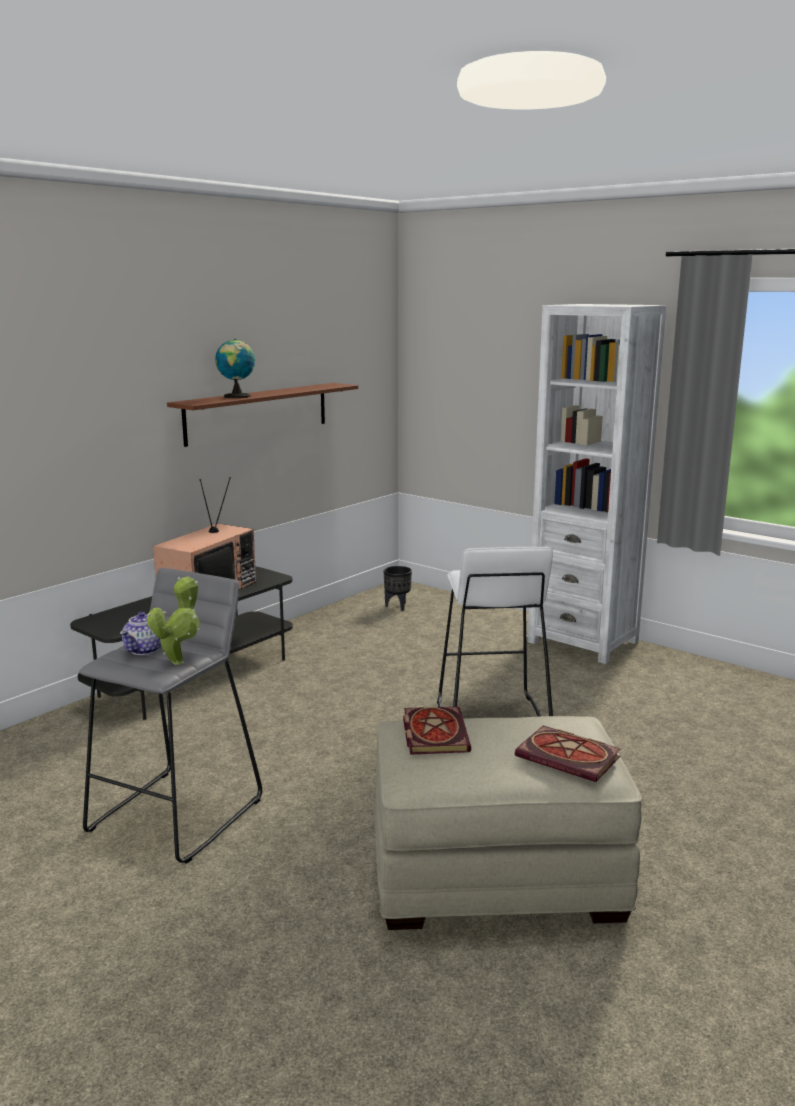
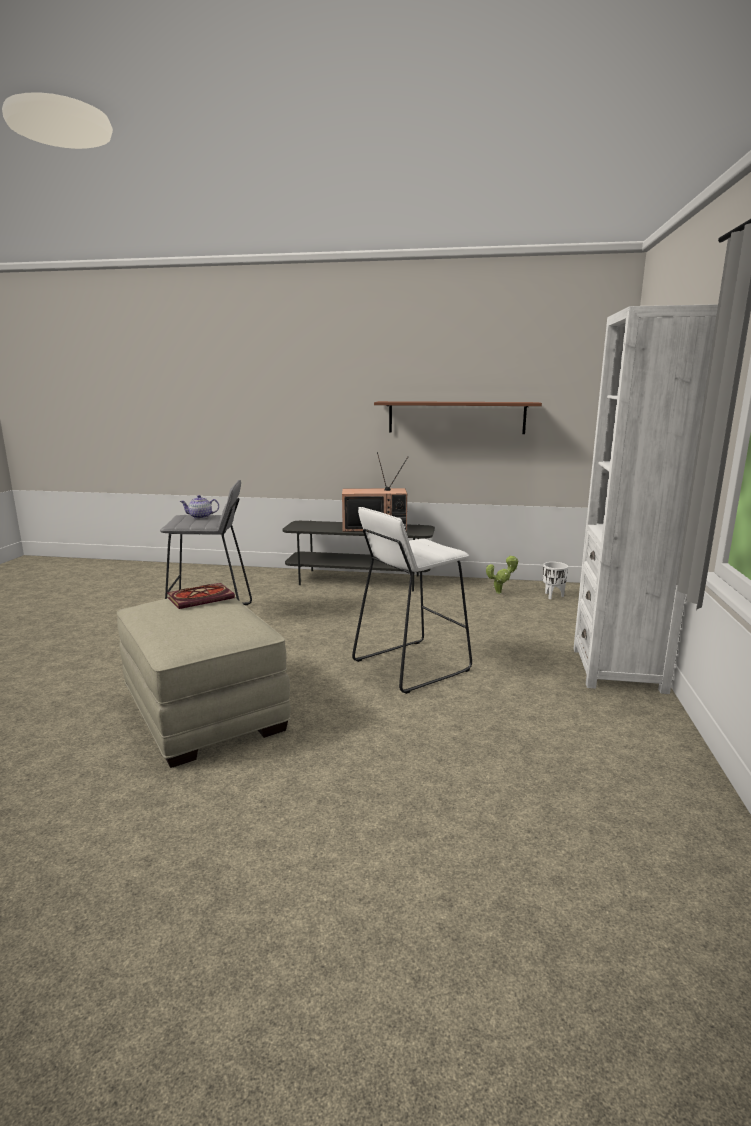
camera: 60 degrees right, 0 degrees up
(179, 661) = (191, 523): potted plant -> potted plant (500, 592)
(237, 396) = (424, 401): globe -> none
(398, 606) = (553, 596): black planter -> white planter
(570, 757) = (190, 634): book -> none

